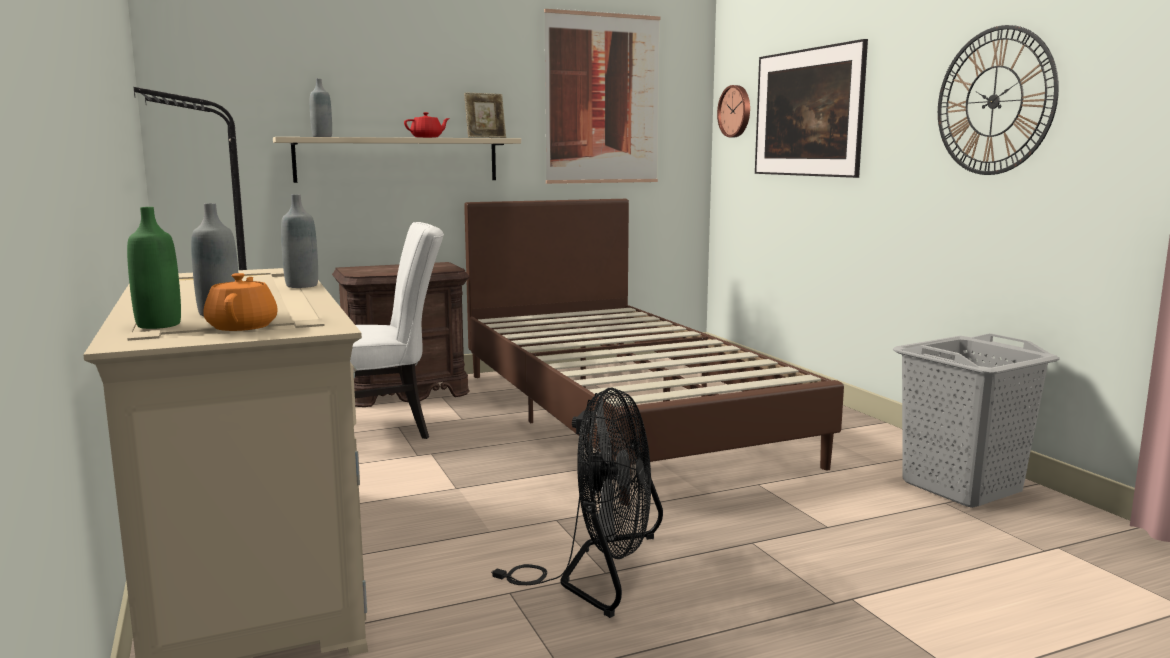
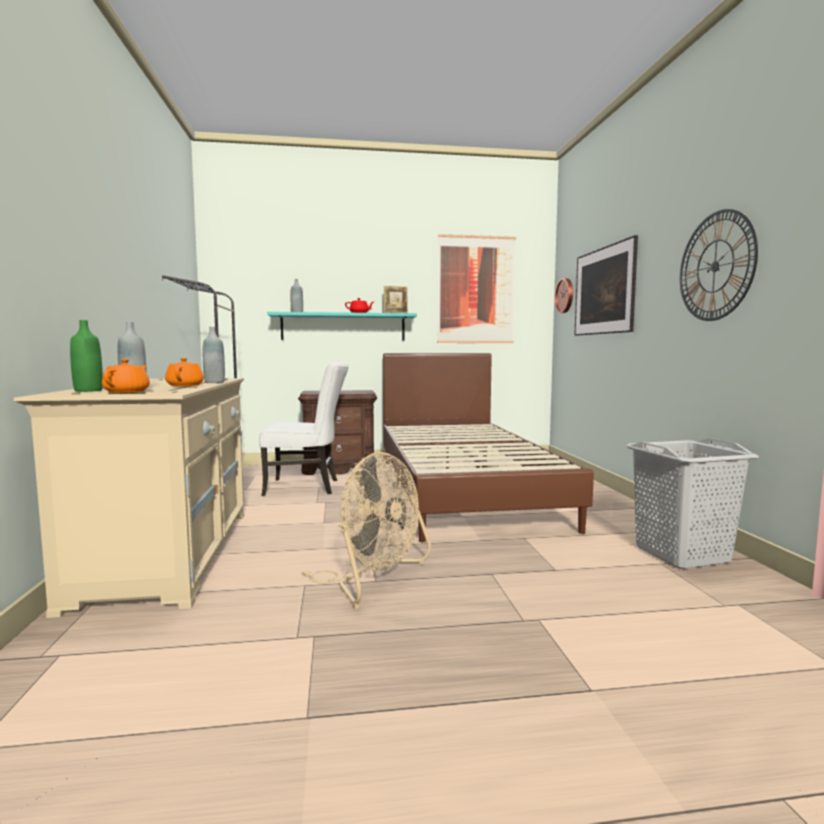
camera: 15 degrees right, 5 degrees down
(282, 299) = (185, 385): none -> orange teapot
(398, 159) = (343, 327): beige shelf -> turquoise shelf
(596, 571) = (370, 579): black fan -> beige fan

